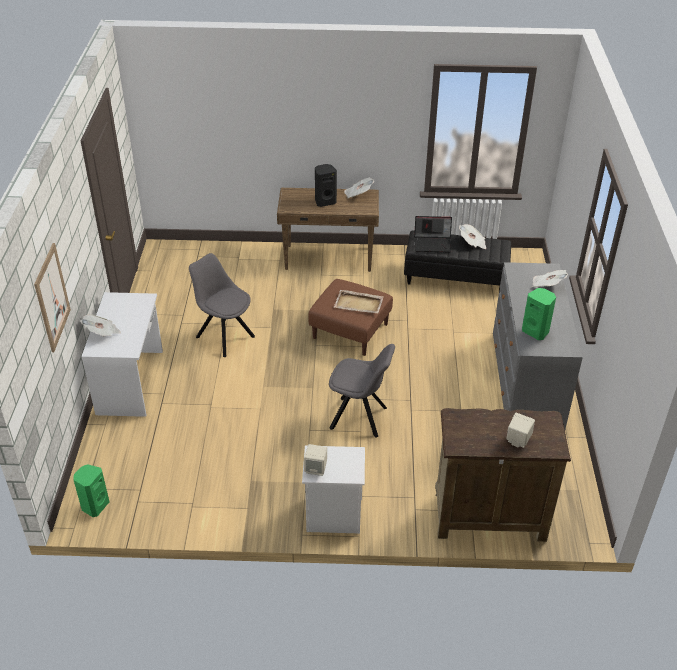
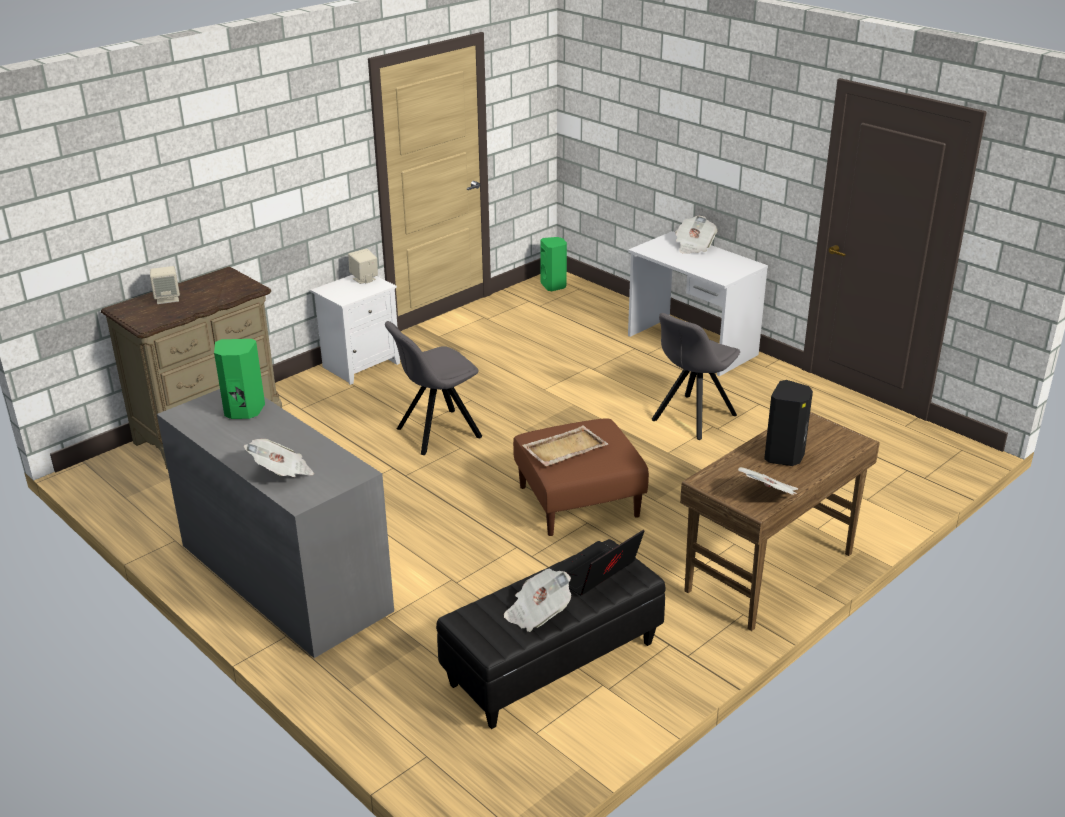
camera: 135 degrees right, 10 degrees down
(52, 297) = (662, 121): picture -> none
(224, 337) = (693, 417): grey chair -> grey chair turned 135 degrees clockwise

